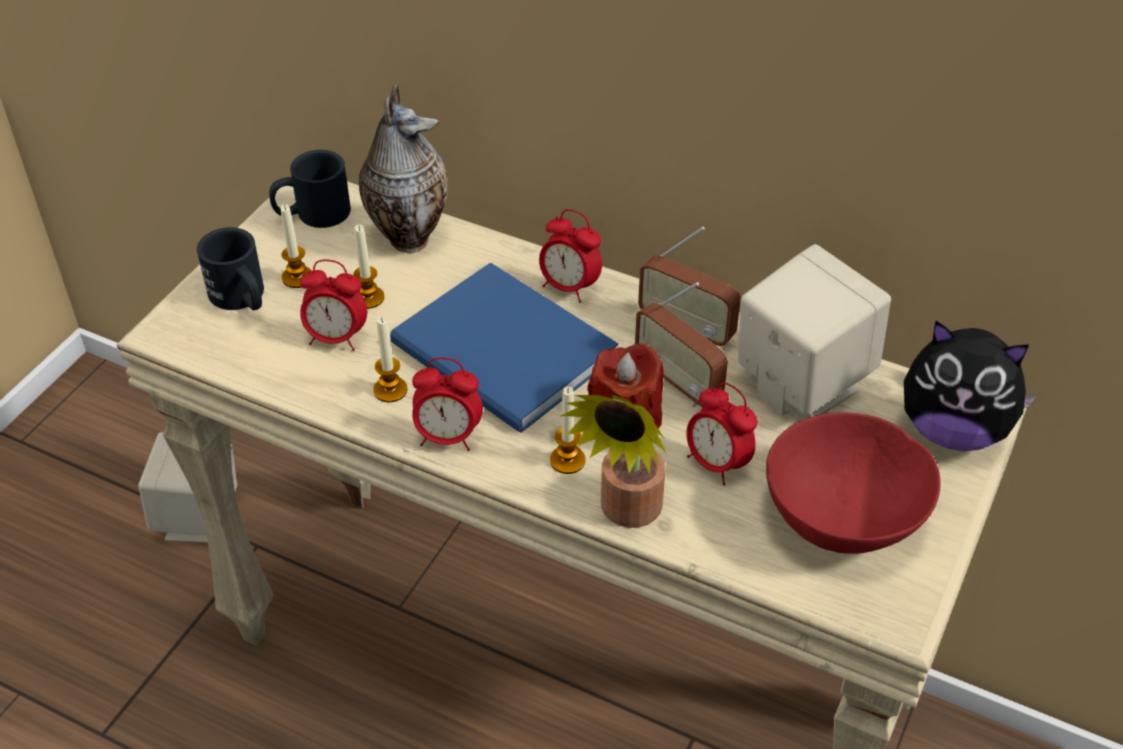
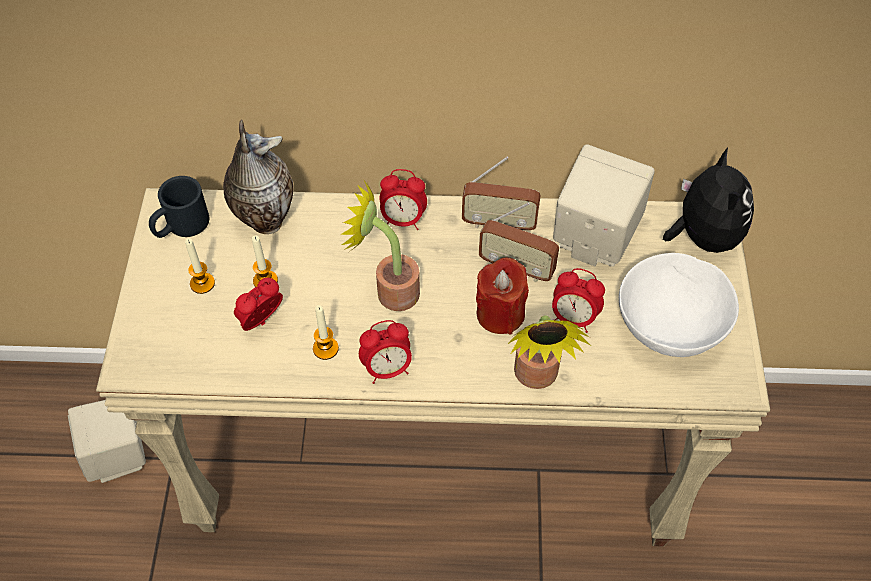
camera: 25 degrees left, 10 degrees up
(242, 298) = (171, 316): black mug -> none
(336, 338) = (262, 322): alarm clock -> alarm clock turned 150 degrees clockwise
(504, 356) = (389, 291): blue book -> potted plant
(567, 460) = (477, 354): candle -> none
(842, 517) = (669, 325): red bowl -> white bowl
(953, 430) = (702, 237): plush toy -> plush toy turned 90 degrees counterclockwise

